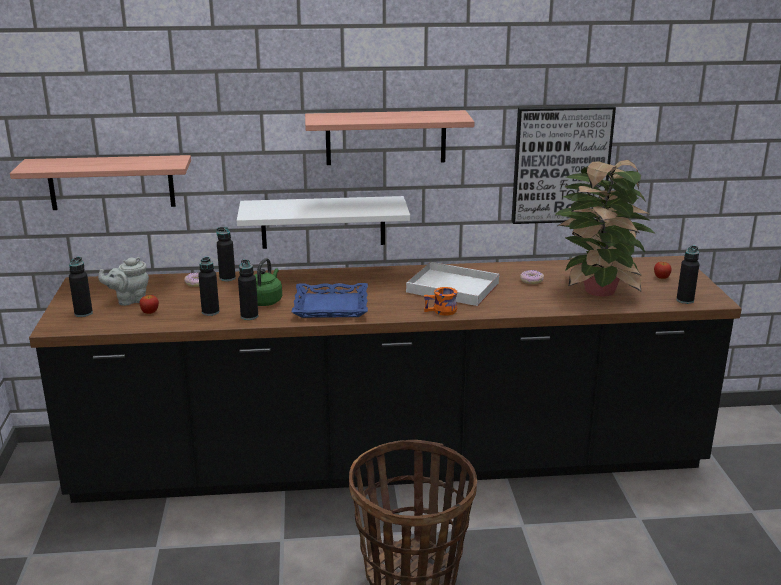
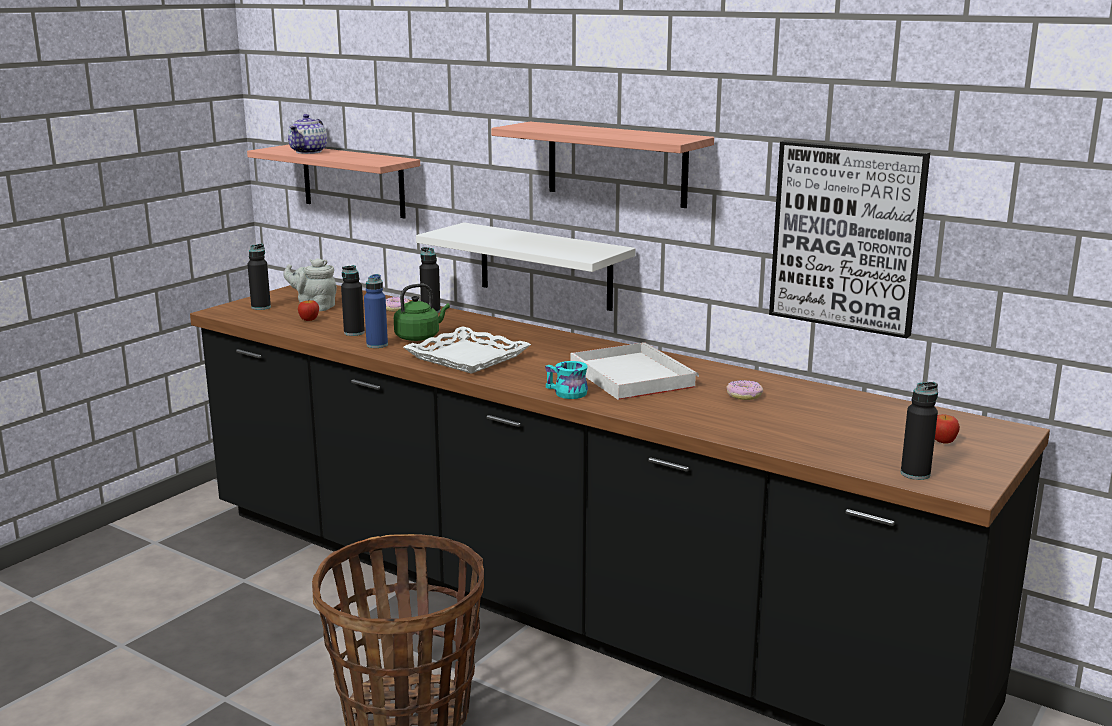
camera: 40 degrees right, 5 degrees down
(75, 164) = (309, 152): none -> teapot
(249, 316) = (377, 345): black bottle -> blue bottle
(331, 306) = (466, 357): blue tray -> white tray
(441, 311) = (565, 393): orange mug -> turquoise mug
(597, 291) = (806, 429): potted plant -> none

